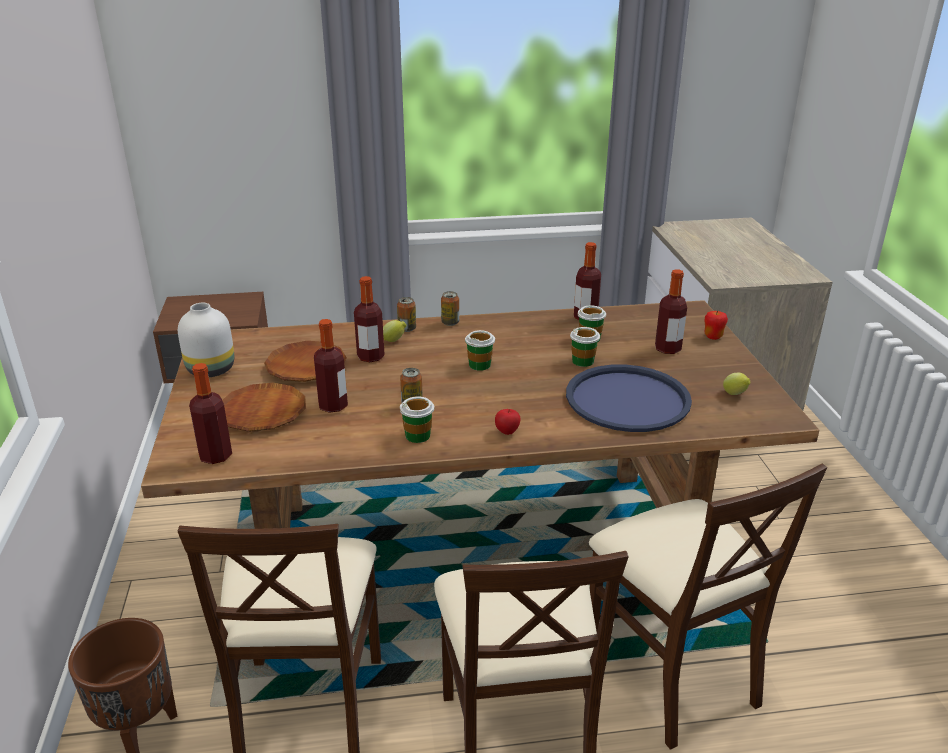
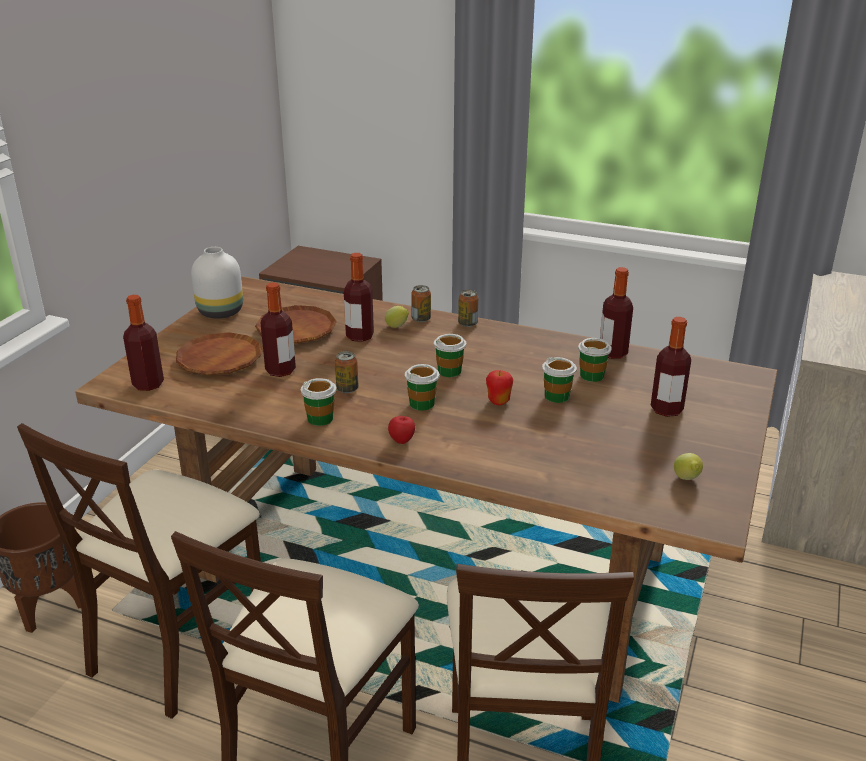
camera: 30 degrees right, 0 degrees up
(488, 397) = (422, 403): none -> cup
(627, 399) = (558, 447): blue tray -> none
(713, 337) = (737, 411): apple -> apple (498, 401)

